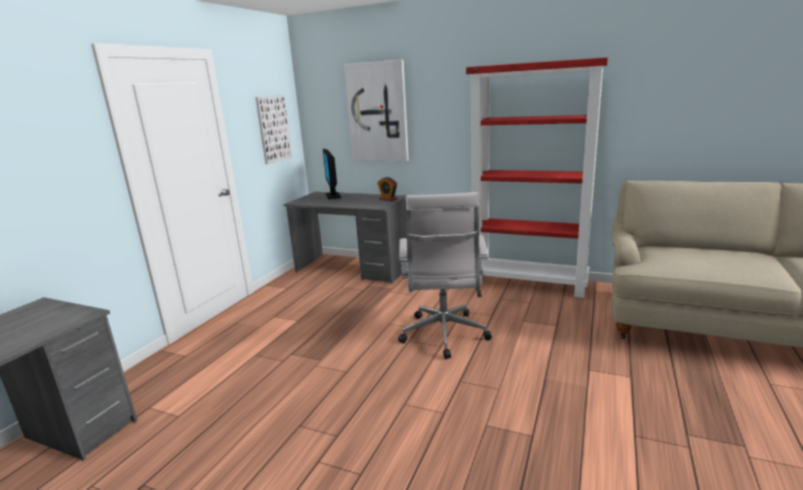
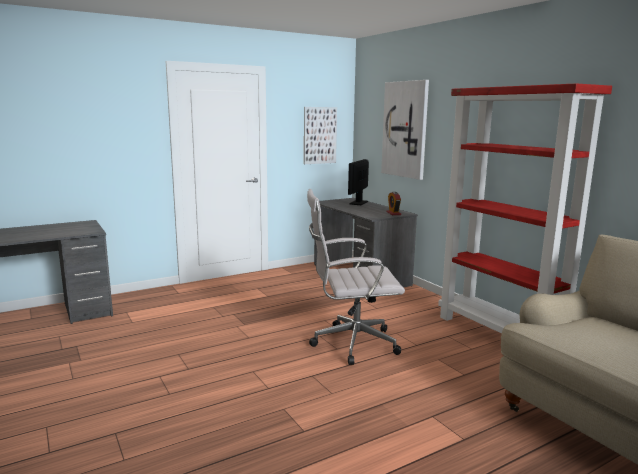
camera: 35 degrees right, 5 degrees down
(444, 336) = (350, 344): white office chair -> white office chair turned 45 degrees clockwise

